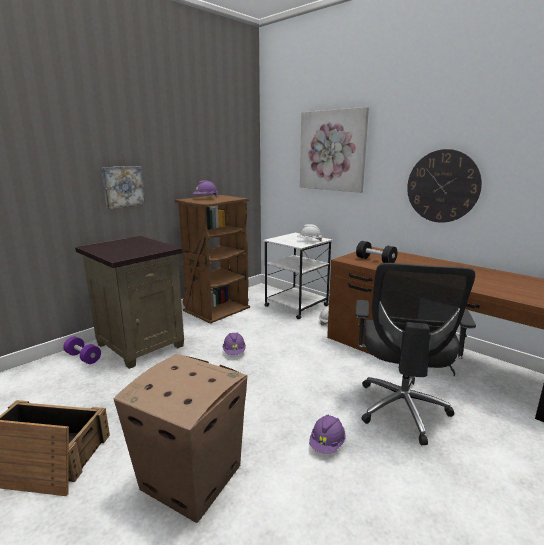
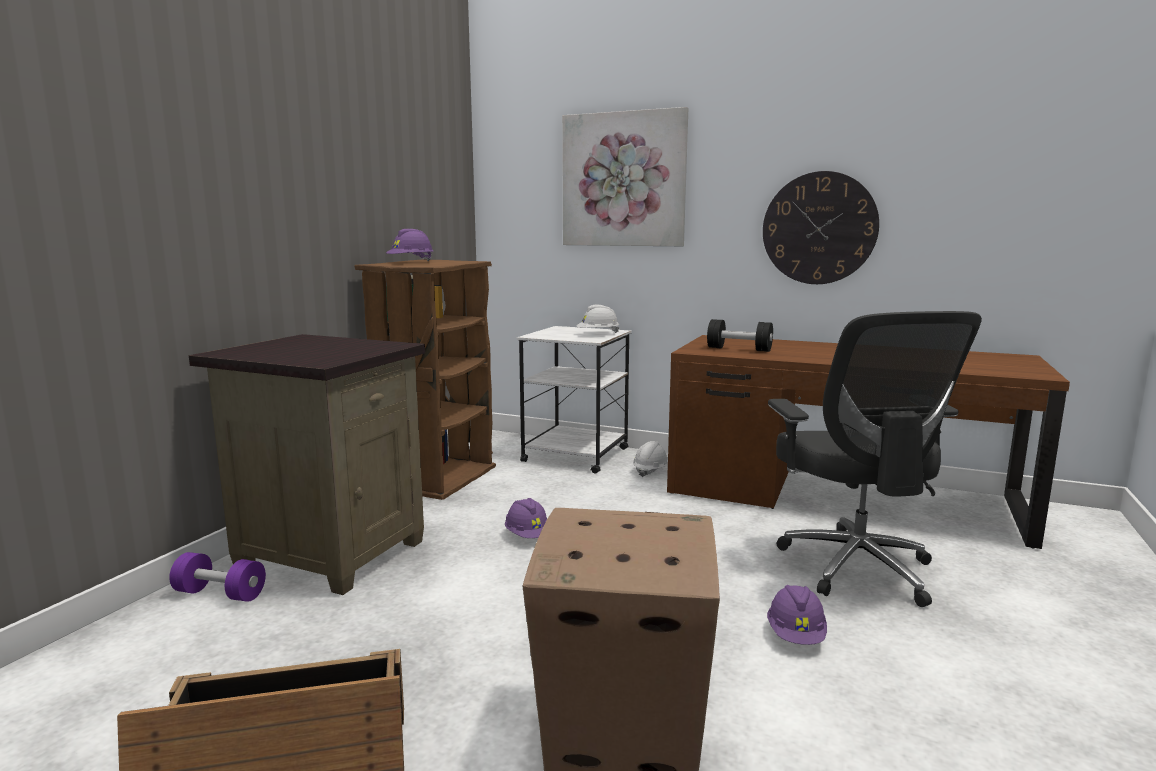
camera: 20 degrees left, 5 degrees down
(123, 186) = (269, 234): picture -> none

